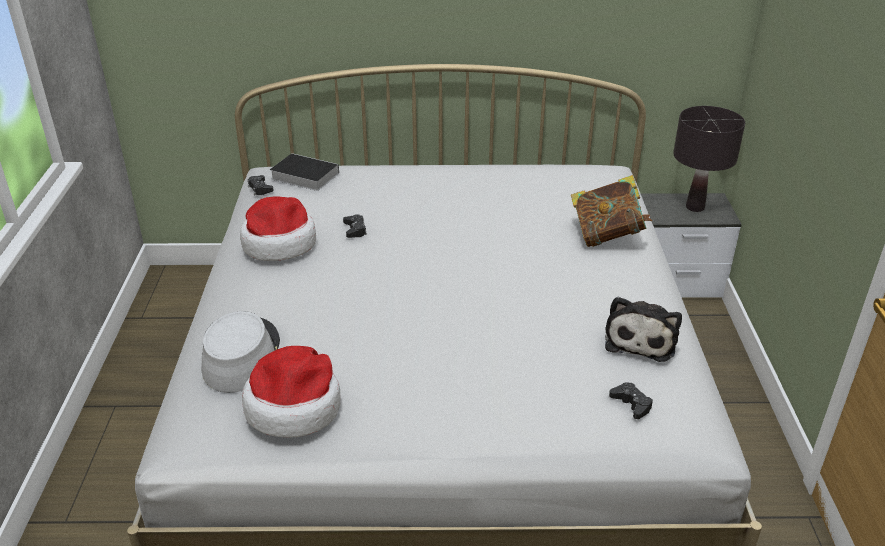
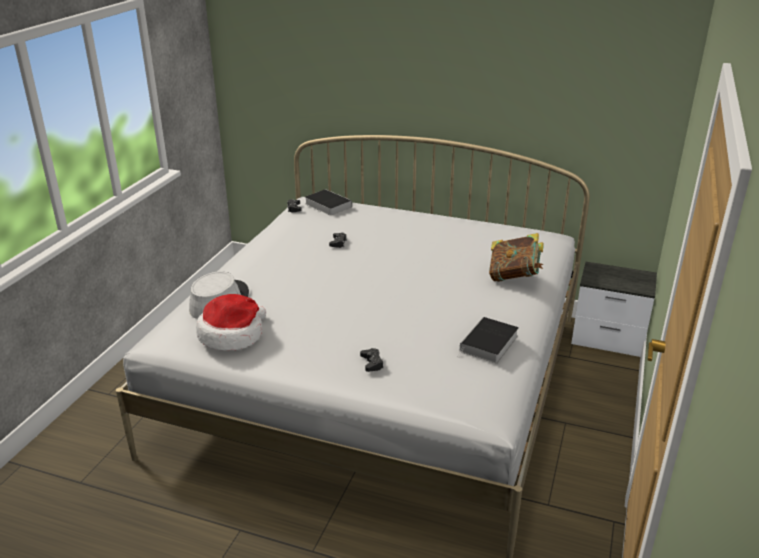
camera: 20 degrees right, 5 degrees down
(279, 243) = (284, 242): hat -> none
(631, 404) = (451, 381): black game controller -> black game controller (372, 363)
(641, 339) = (488, 344): plush toy -> book
(695, 207) = (624, 278): black table lamp -> none

